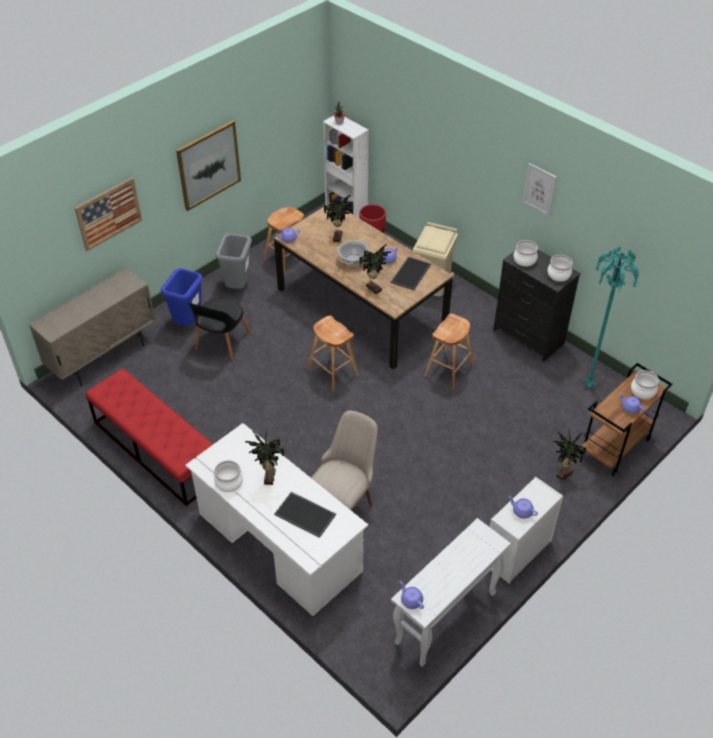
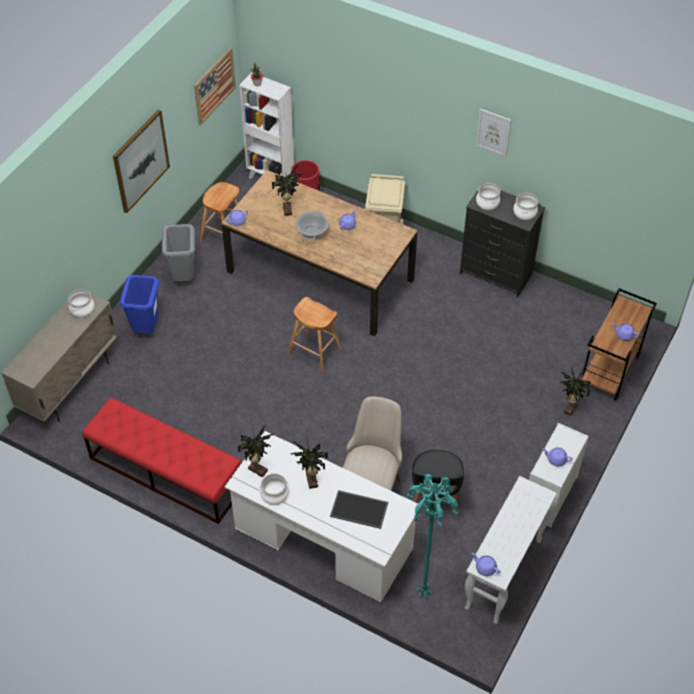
camera: 15 degrees left, 5 degrees up
(108, 213) = (60, 239): picture -> picture (214, 86)
(221, 343) = (189, 344): black chair -> black chair (435, 498)
(374, 288) = (344, 259): potted plant -> potted plant (258, 469)
(410, 273) = (374, 236): tray -> none
(449, 370) = (429, 325): brown stool -> none
(588, 386) = (567, 314): turquoise floor lamp -> turquoise floor lamp (423, 594)
(643, 391) = (631, 315): cooking pot -> cooking pot (82, 309)

